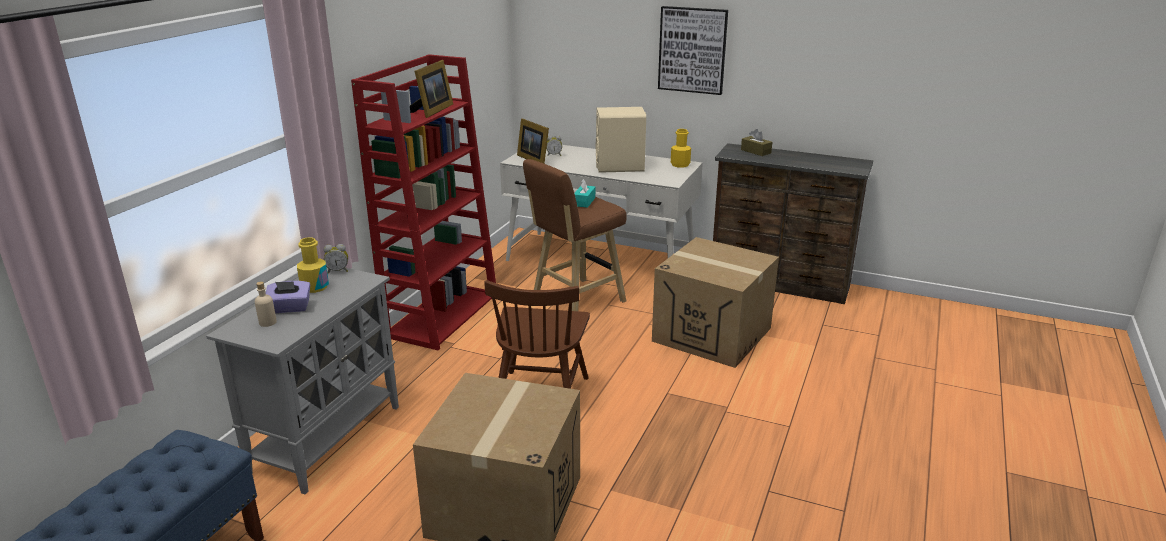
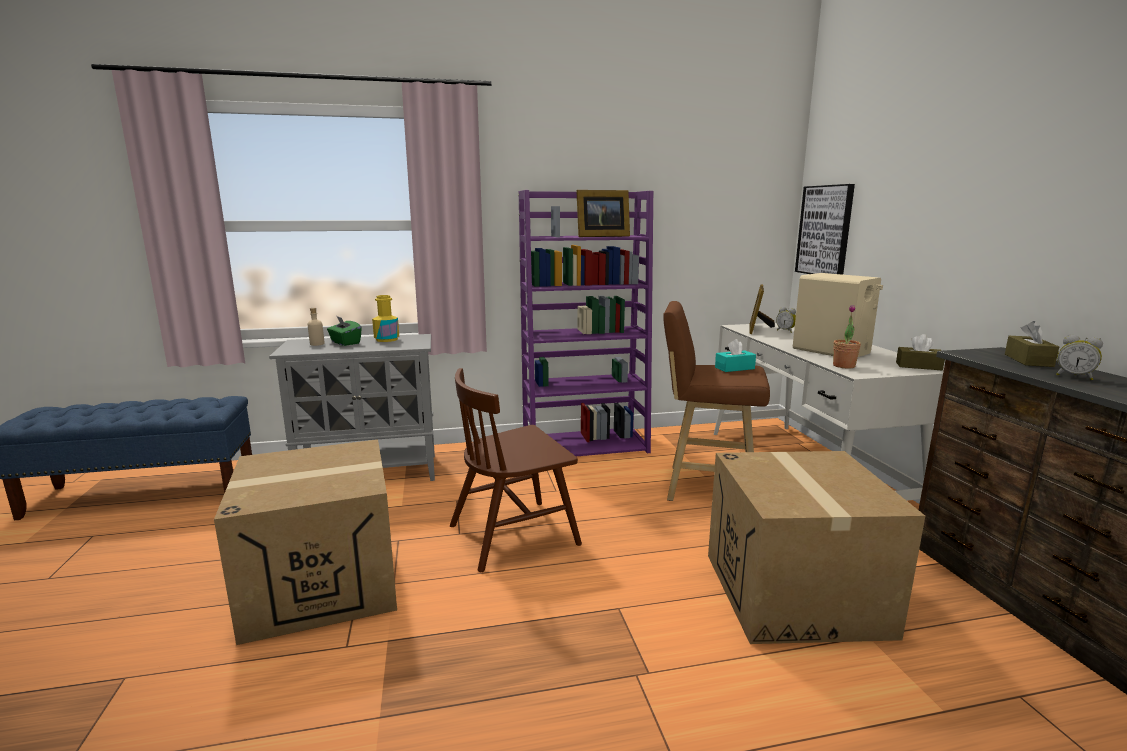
camera: 55 degrees right, 10 degrees down
(290, 308) = (345, 343): purple tissue box -> green tissue box
(338, 271) = (421, 337): alarm clock -> alarm clock (1074, 377)
(442, 315) = (586, 445): red bookcase -> purple bookcase
(653, 178) = (844, 366): none -> potted plant
(680, 164) = (918, 366): yellow bottle -> brown tissue box
(692, 50) = (976, 202): picture -> picture (825, 231)

